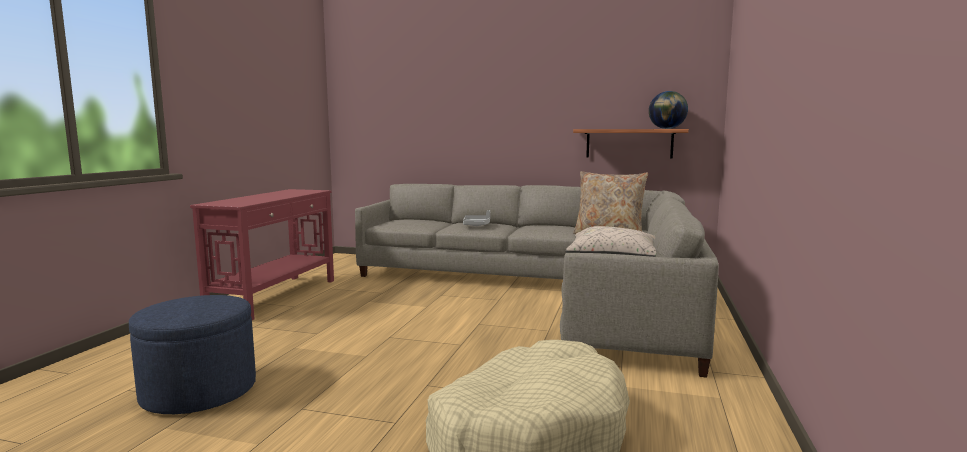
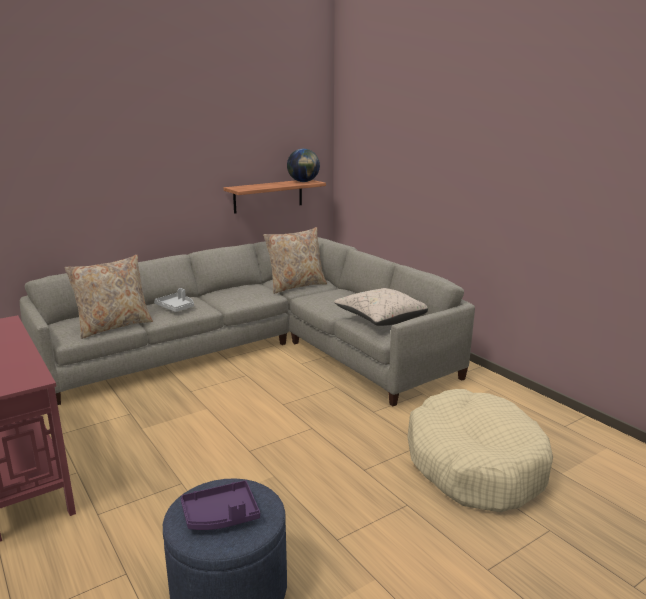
camera: 50 degrees left, 10 degrees up
(183, 307) = (221, 516): none -> purple tray
(417, 226) = (114, 326): none -> beige pillow

